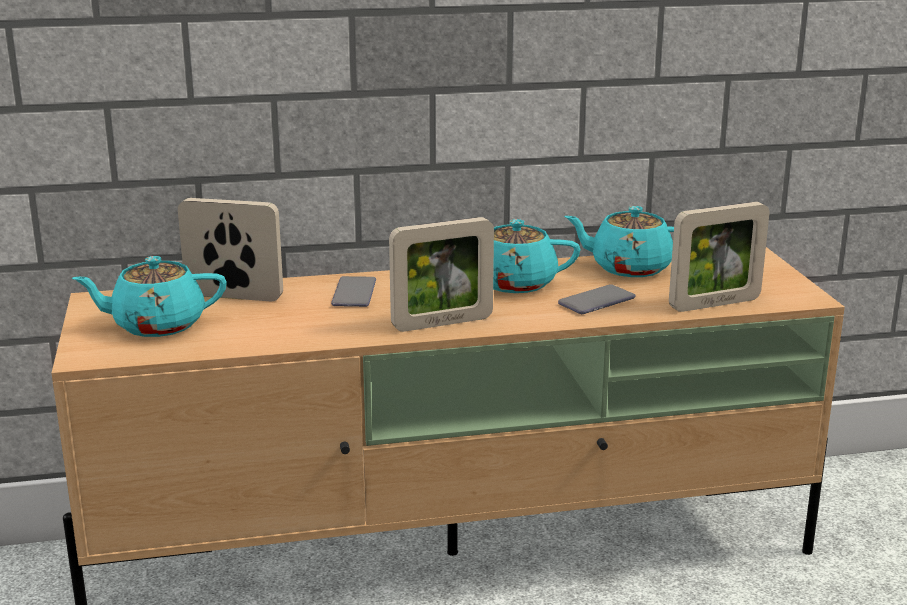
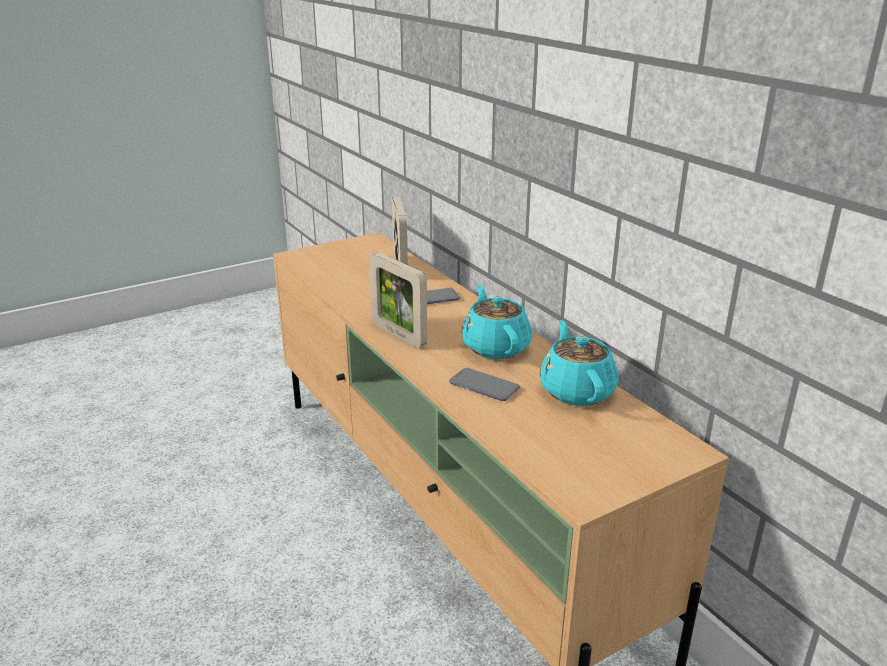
camera: 70 degrees right, 5 degrees up
(156, 325) = (344, 260): turquoise teapot -> none
(714, 304) = (522, 443): picture frame -> none

